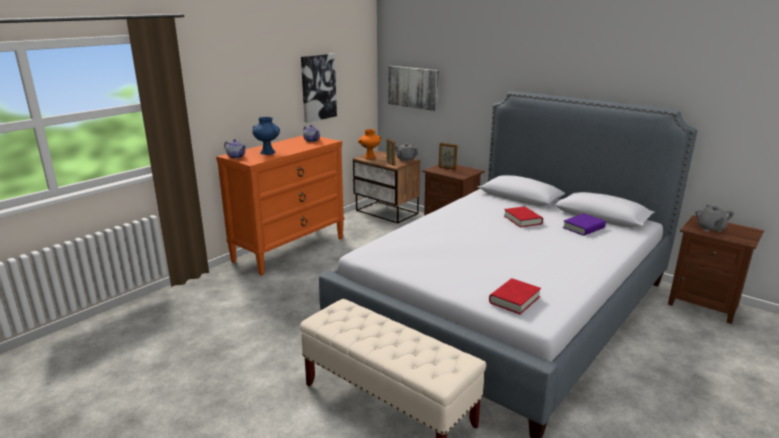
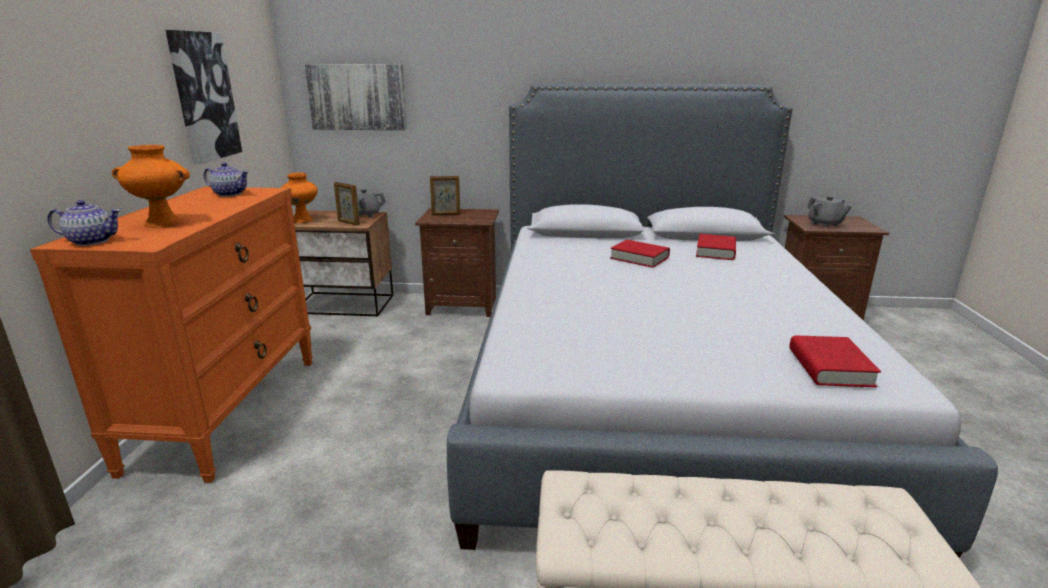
camera: 35 degrees left, 0 degrees up
(268, 152) = (164, 223): blue vase -> orange vase
(583, 228) = (715, 251): purple book -> red book

